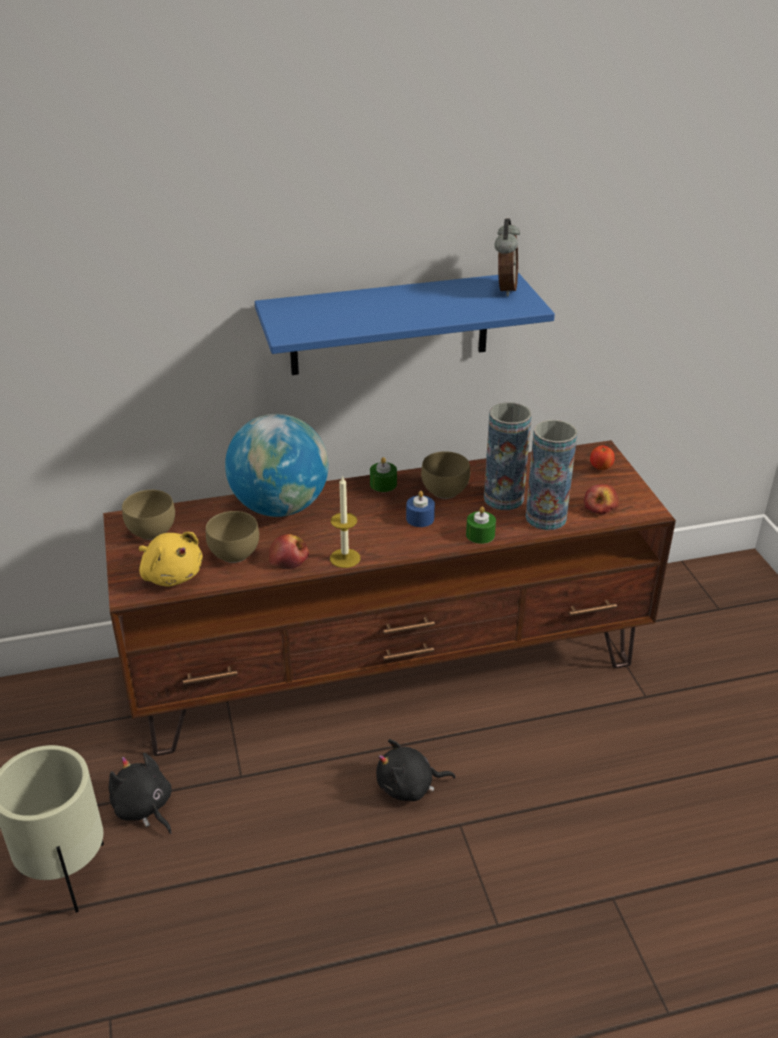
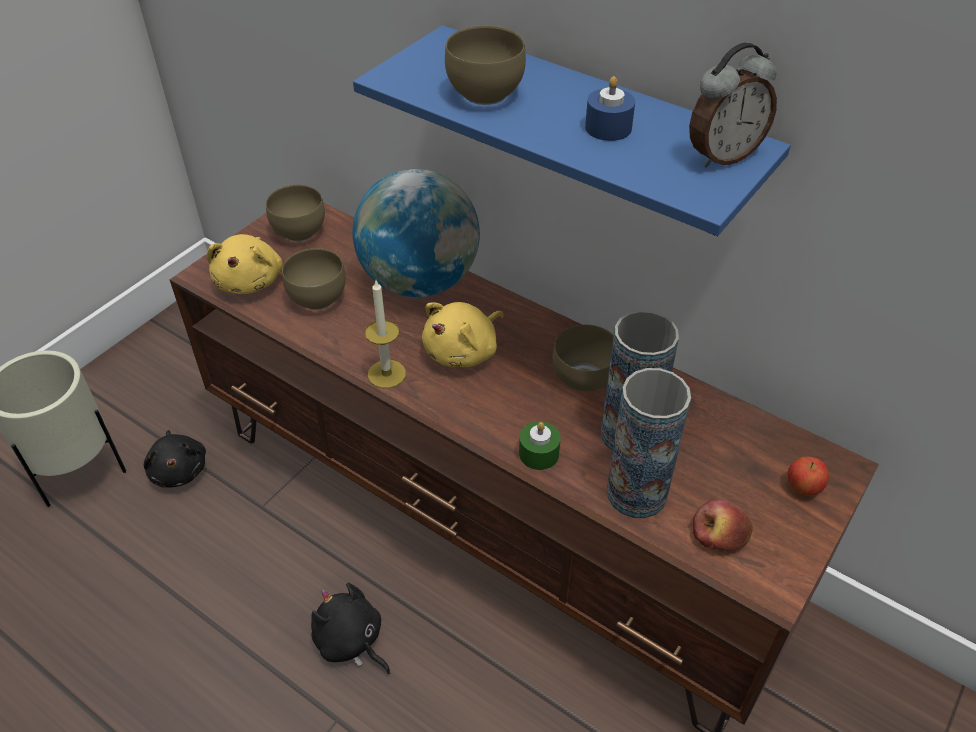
camera: 50 degrees right, 10 degrees up
(144, 808) = (179, 469): black plush toy -> black plush toy turned 150 degrees clockwise
(289, 559) = (345, 337): apple -> none
(351, 318) = (482, 93): none -> brown bowl
(366, 520) = (464, 351): none -> yellow plush toy
(383, 484) = (540, 326): green candle -> none
(420, 518) = (513, 388): blue candle -> blue candle (608, 128)

